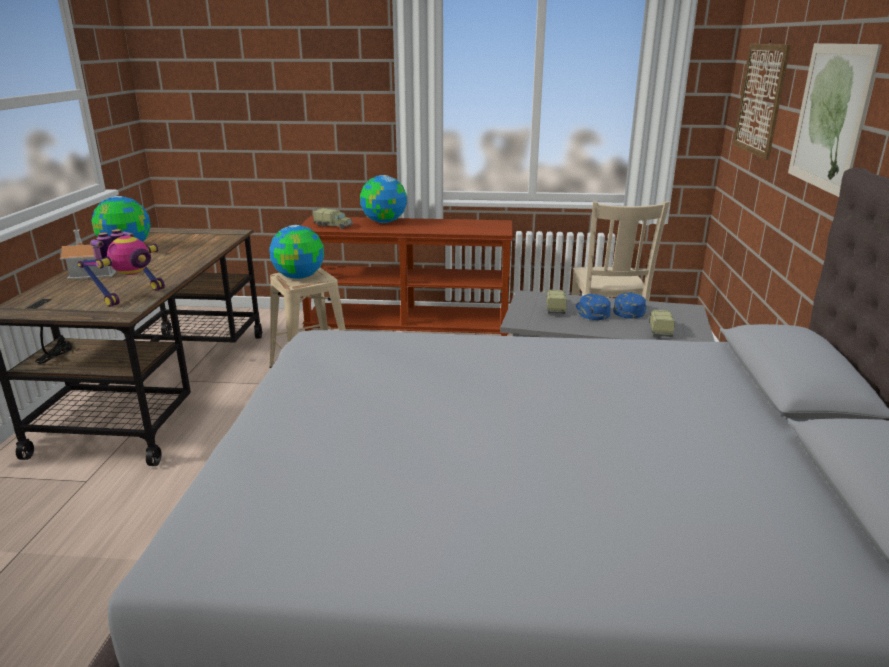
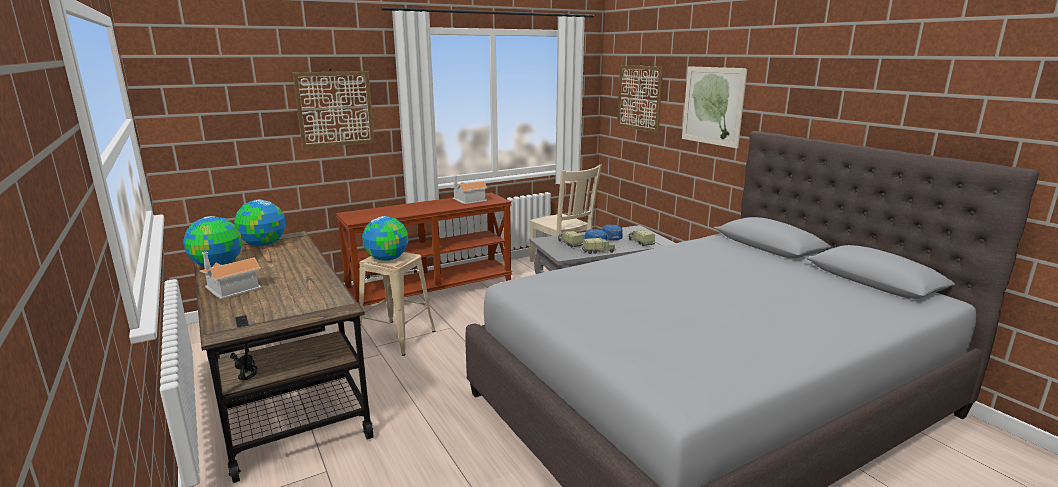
camera: 35 degrees left, 5 degrees down
(131, 295) = (317, 295): toy robot -> none
(325, 91) = (335, 107): none -> picture
(333, 226) = (373, 216): toy truck -> toy truck (598, 251)
(384, 222) = (406, 207): globe -> globe (263, 244)
(464, 225) = (467, 200): none -> toy house

